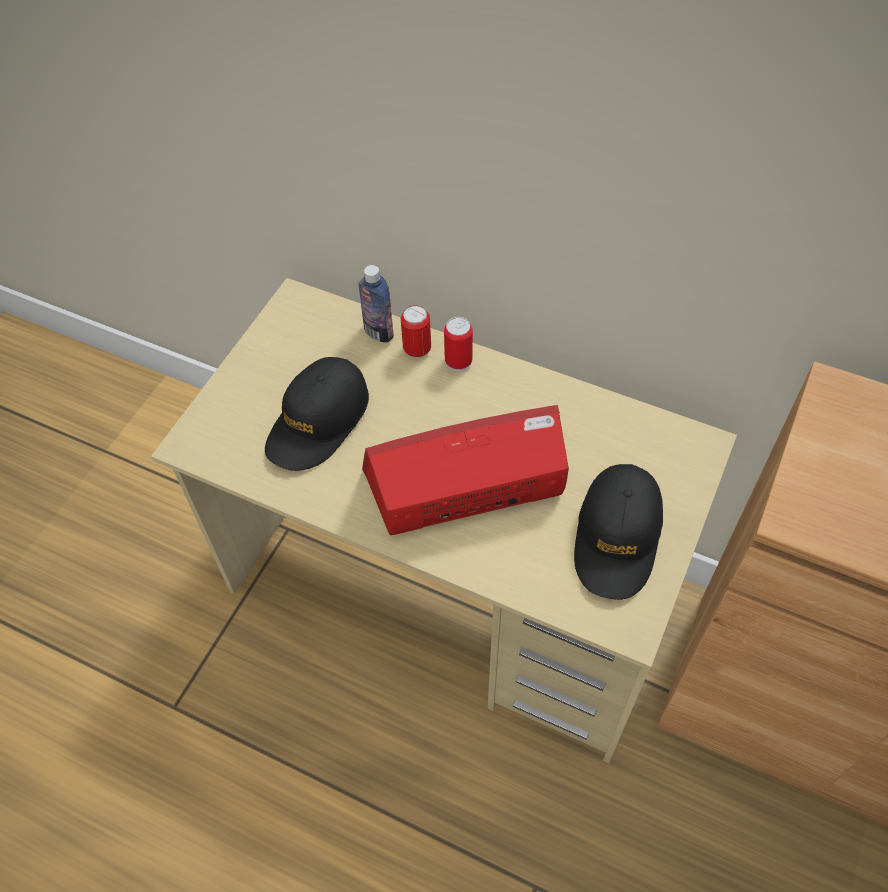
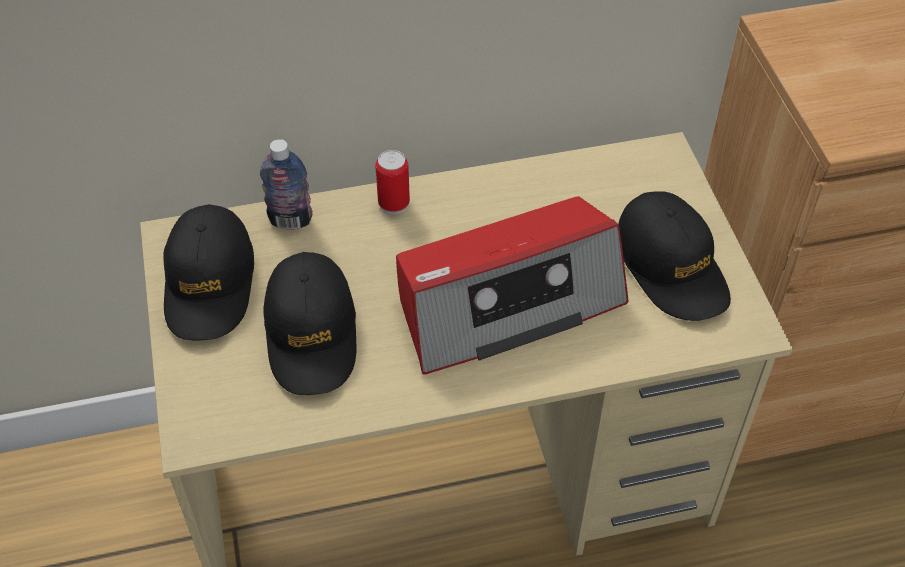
camera: 40 degrees left, 5 degrees down
(288, 346) = (210, 283): none -> black cap
(417, 350) = (344, 215): can -> none
(467, 484) = (507, 302): radio -> radio turned 150 degrees counterclockwise

